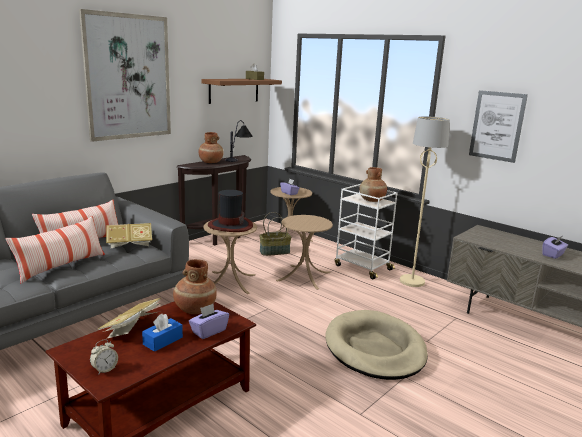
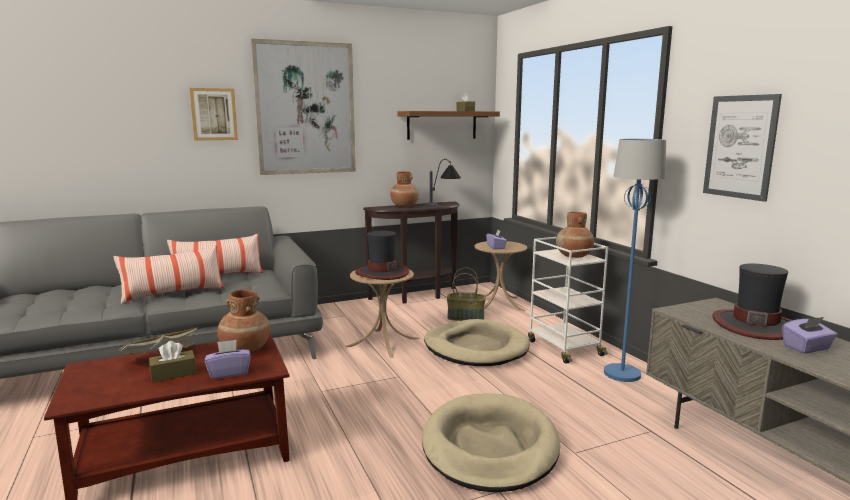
camera: 25 degrees right, 5 degrees down
(46, 83) = (214, 114): none -> picture
(104, 369) = (87, 390): alarm clock -> none
(130, 244) = (258, 281): book -> none
(163, 341) = (173, 374): blue tissue box -> brown tissue box
(303, 276) = (476, 348): beige side table -> beige dog bed
(412, 281) = (622, 374): beige floor lamp -> blue floor lamp
(516, 242) = (755, 325): none -> hat

